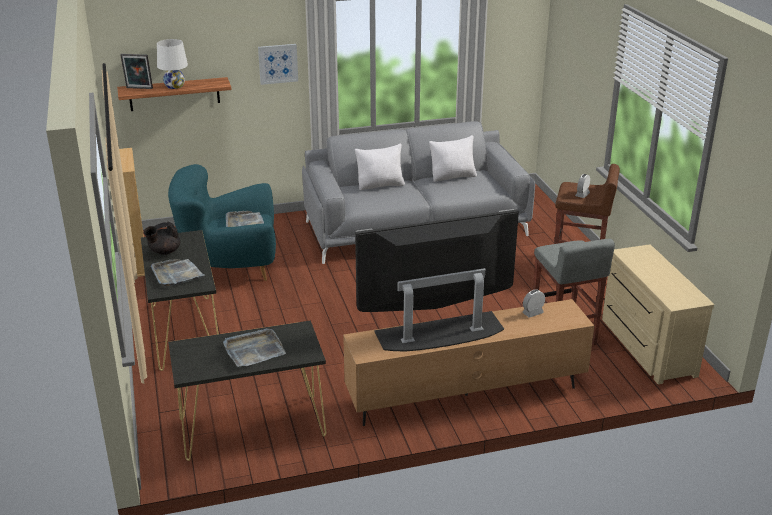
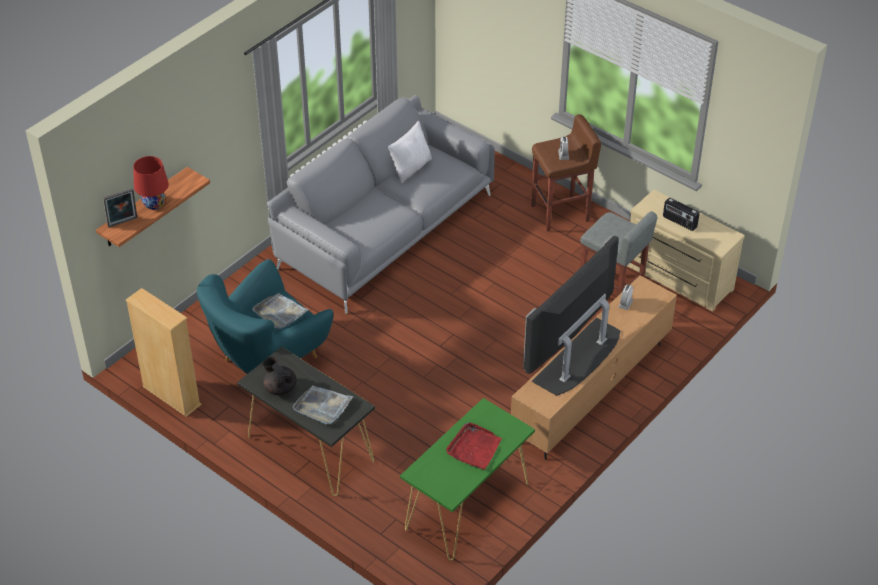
camera: 35 degrees left, 15 degrees up
(164, 251) = (280, 387): black teapot -> black teapot turned 120 degrees clockwise
(174, 86) = (154, 204): white table lamp -> red table lamp
(251, 427) = (466, 506): black console table -> green console table
(253, 350) = (474, 448): grey tray -> red tray
(278, 63) = (227, 129): picture -> none
(380, 185) = (358, 209): white pillow -> none
(651, 273) = (679, 222): none -> radio

